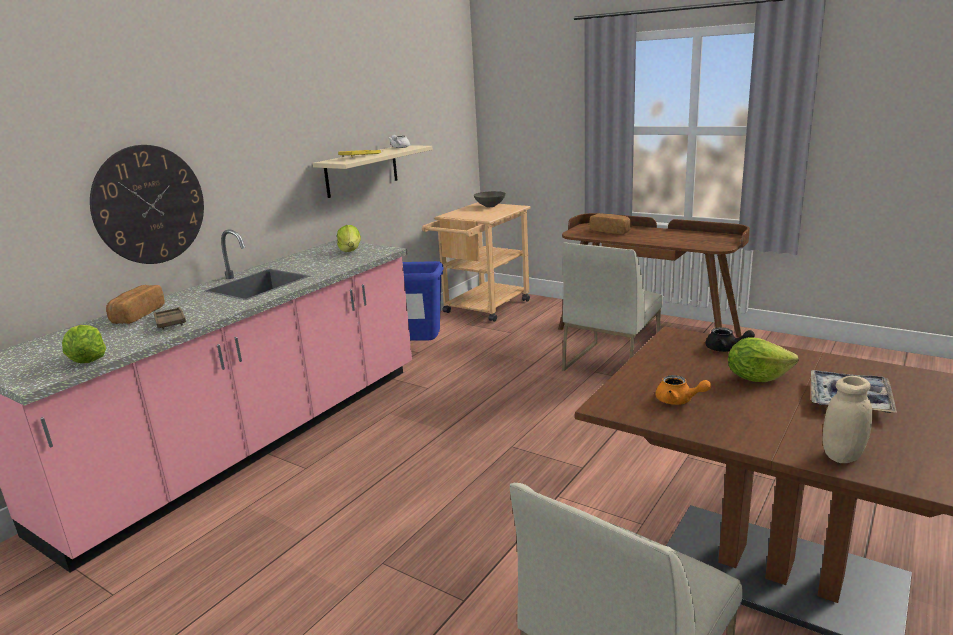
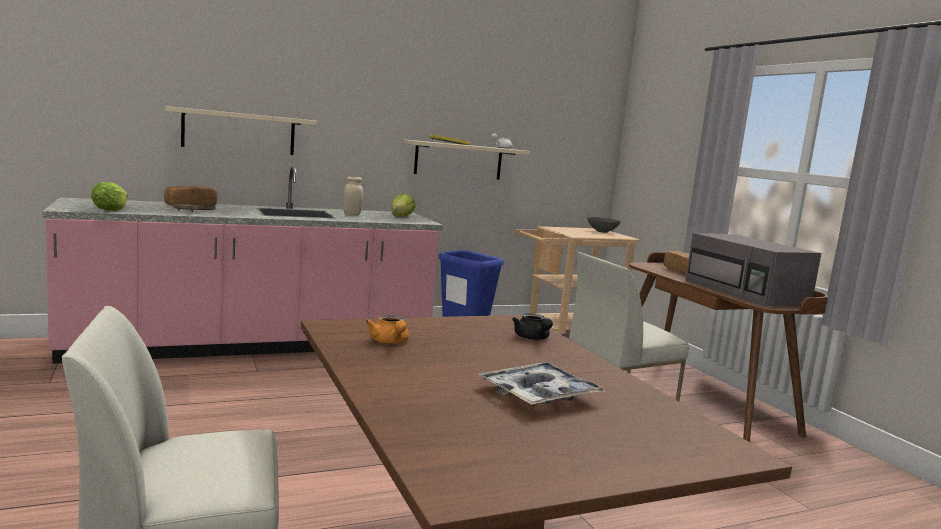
camera: 30 degrees right, 10 degrees down
(149, 205) = (239, 132): wall clock -> beige shelf
(684, 238) = (746, 292): none -> grey microwave
(756, 378) = (499, 357): lettuce -> none
(842, 456) = (409, 410): beige jar -> beige jar (352, 214)

